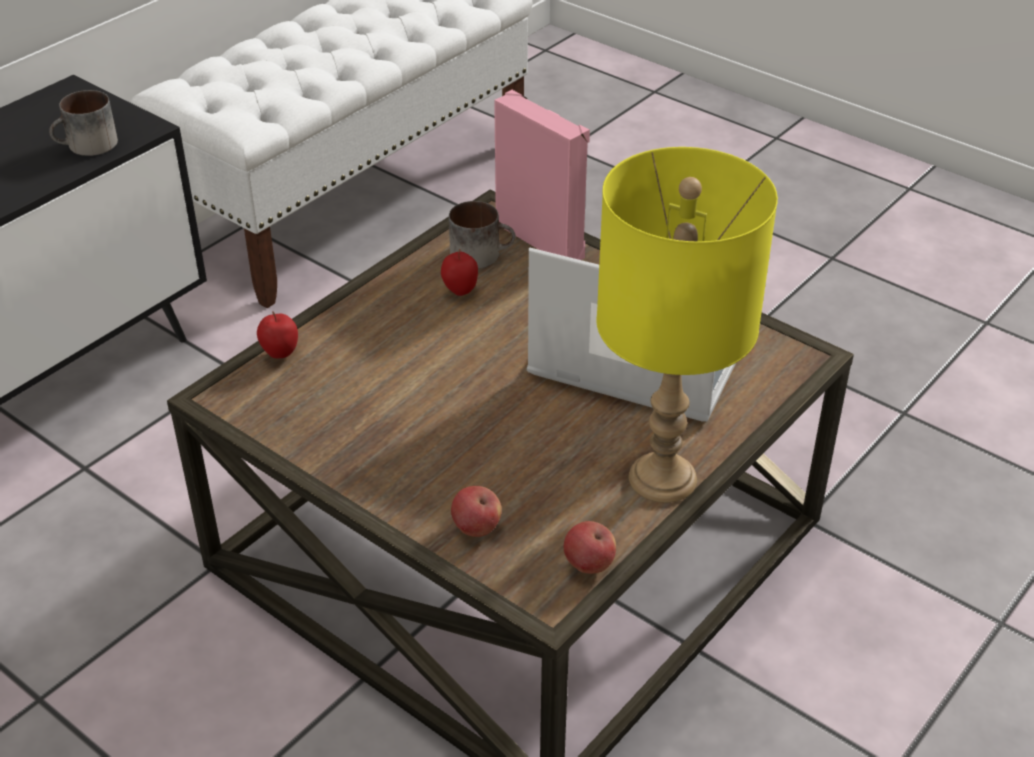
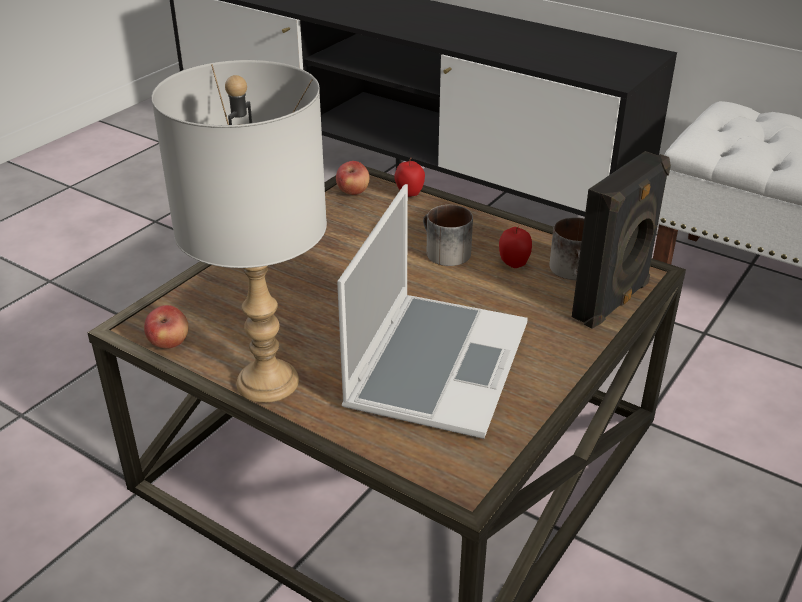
camera: 85 degrees right, 5 degrees down
(87, 146) = (580, 68): mug -> mug (442, 252)
(476, 528) = (218, 290): apple -> apple (353, 192)
(542, 239) = (613, 302): pink speaker -> black speaker
(663, 477) = (269, 382): yellow table lamp -> grey table lamp

